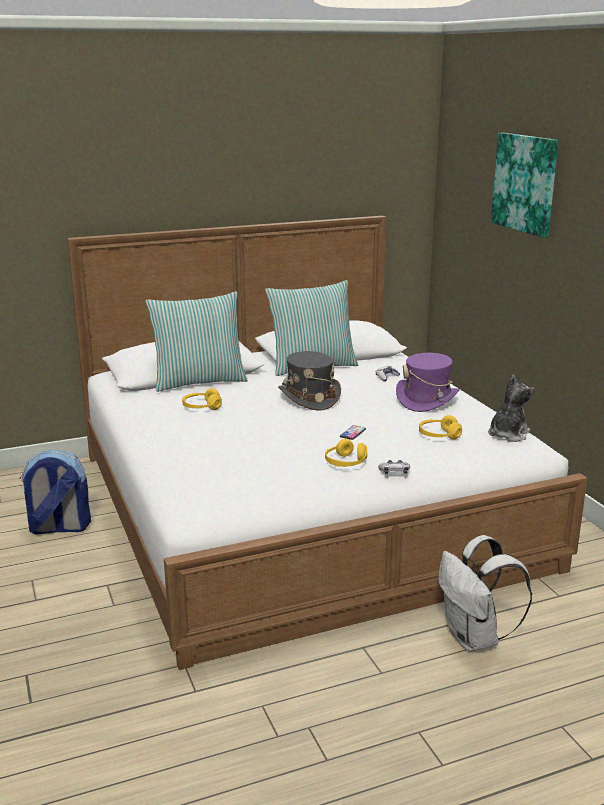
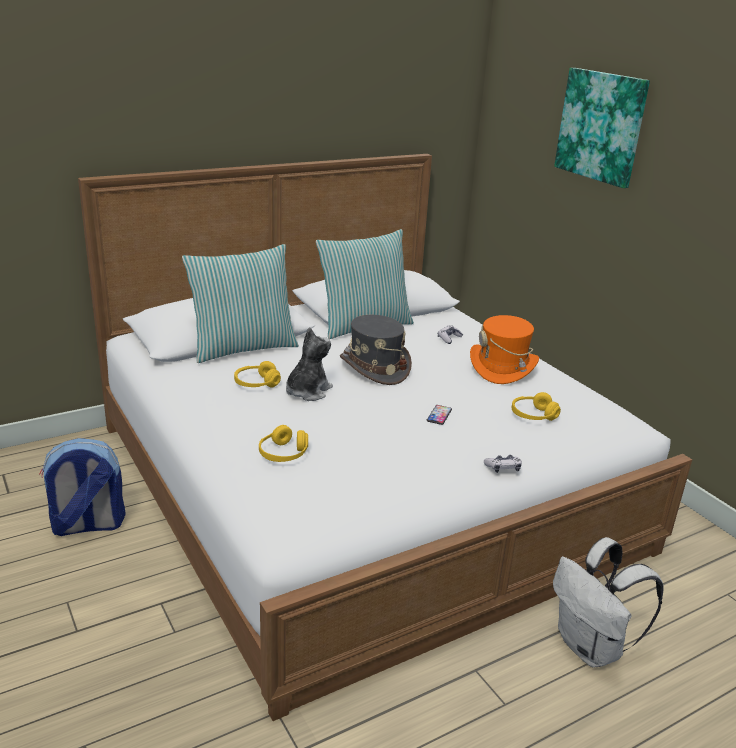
camera: 10 degrees left, 5 degrees up
(346, 462) = (445, 457): yellow headphones -> yellow headphones (283, 454)
(427, 399) = (502, 367): purple hat -> orange hat
(507, 434) = (603, 411): plush toy -> plush toy (307, 391)

